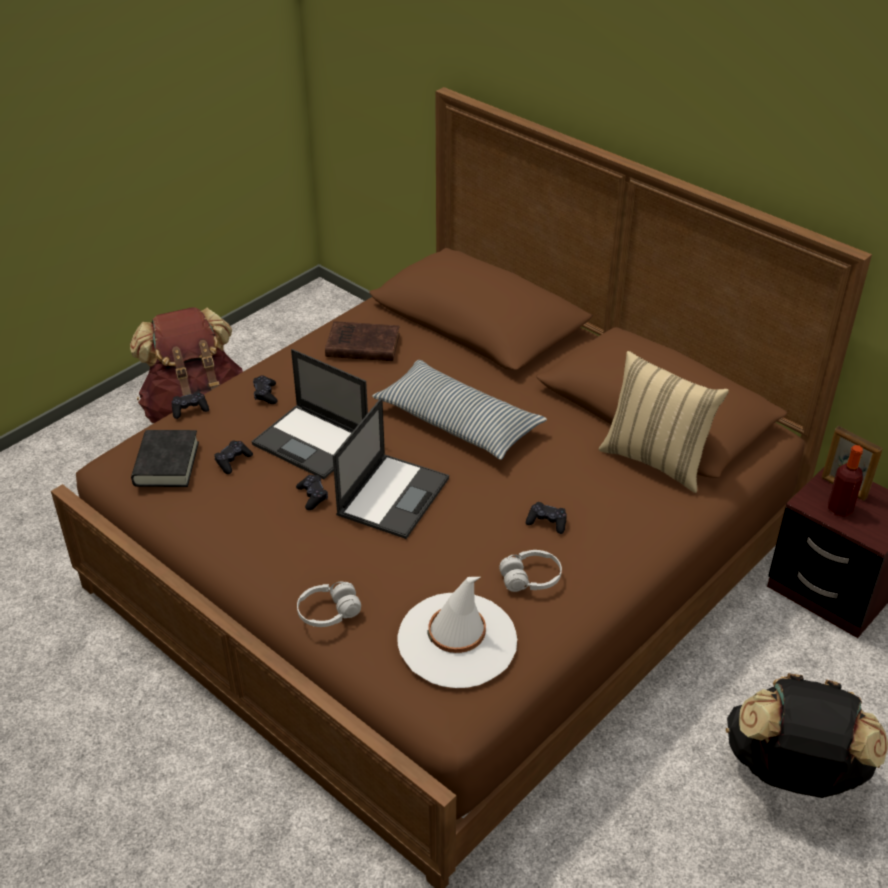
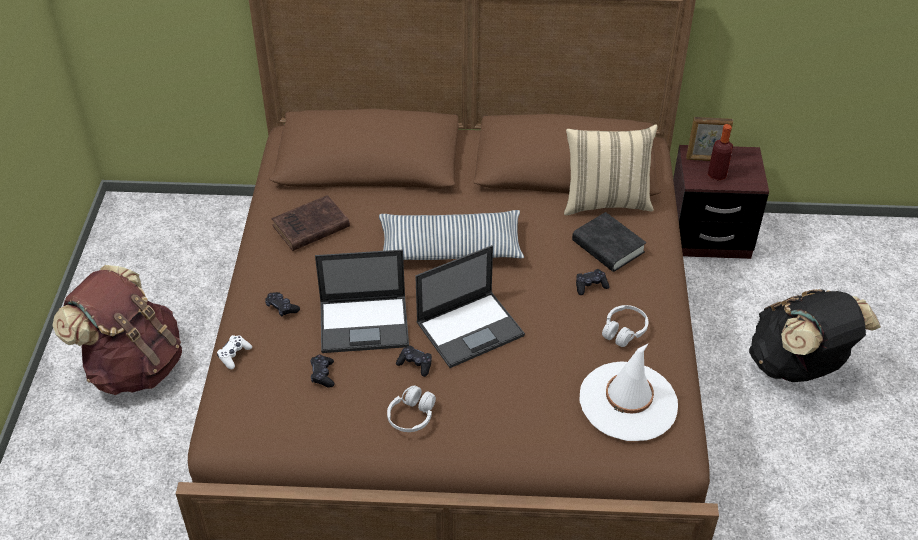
camera: 40 degrees left, 5 degrees up
(166, 464) = (272, 409): black book -> black book (608, 247)
(190, 409) = (234, 355): black game controller -> white game controller
(328, 612) = (527, 439): white headphones -> white headphones (411, 416)
(393, 495) = (471, 328): laptop -> laptop turned 75 degrees clockwise

